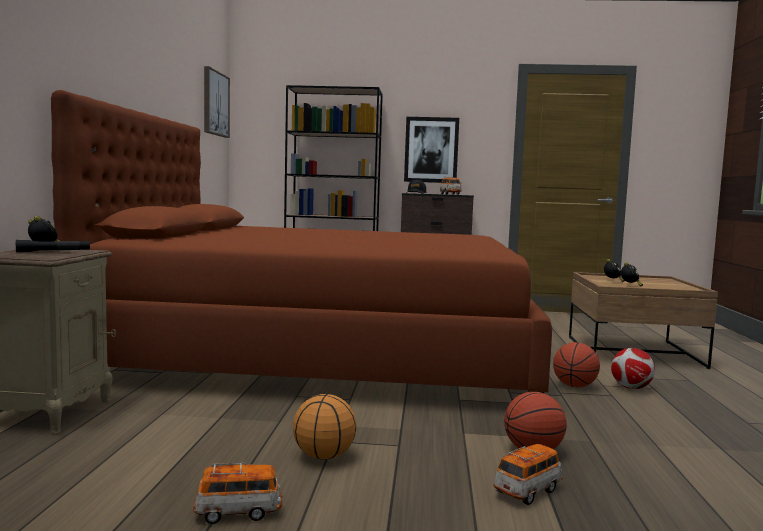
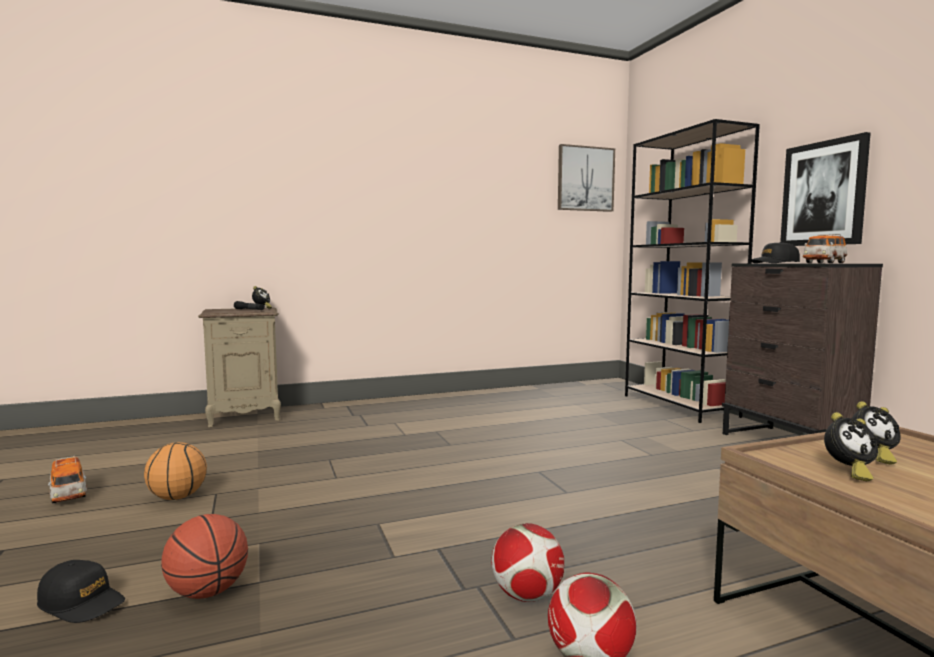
camera: 65 degrees right, 0 degrees up
(322, 356) = (465, 442): brown bed -> none
(528, 491) = (82, 602): toy car -> black cap
(574, 386) = (527, 596): basketball -> football

